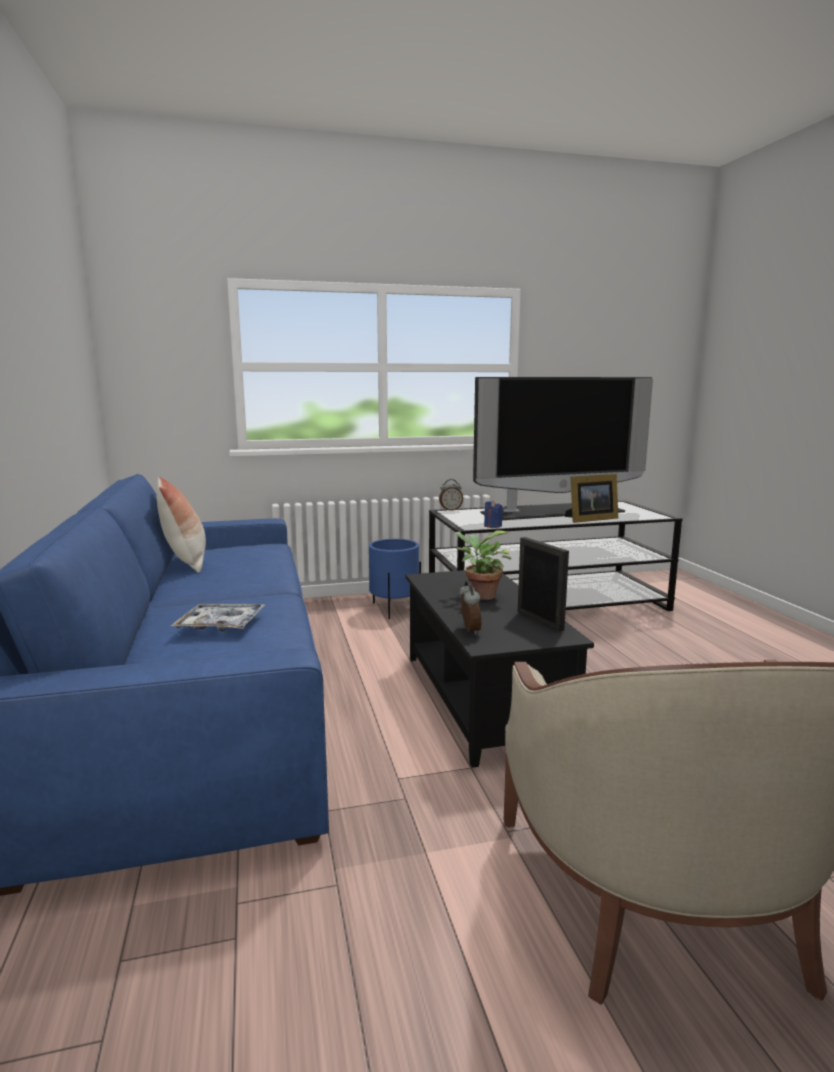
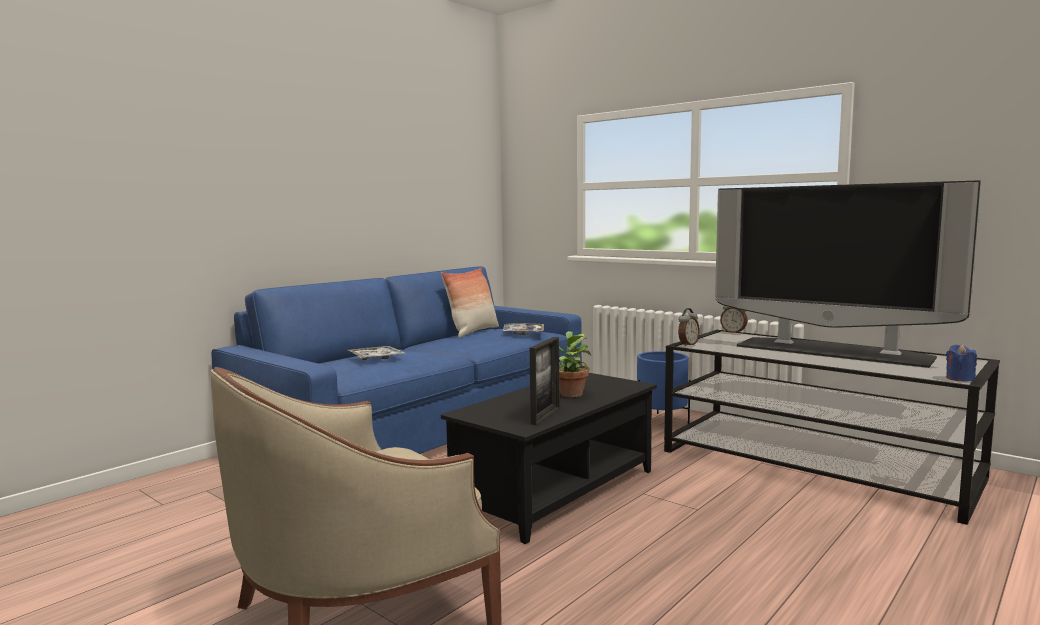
camera: 55 degrees right, 5 degrees down
(260, 550) = (523, 333): none -> tray
(469, 630) = (487, 405): alarm clock -> alarm clock (687, 345)
(492, 526) = (714, 348): blue candle -> blue candle (959, 378)
(589, 519) = (839, 363): picture frame -> none

